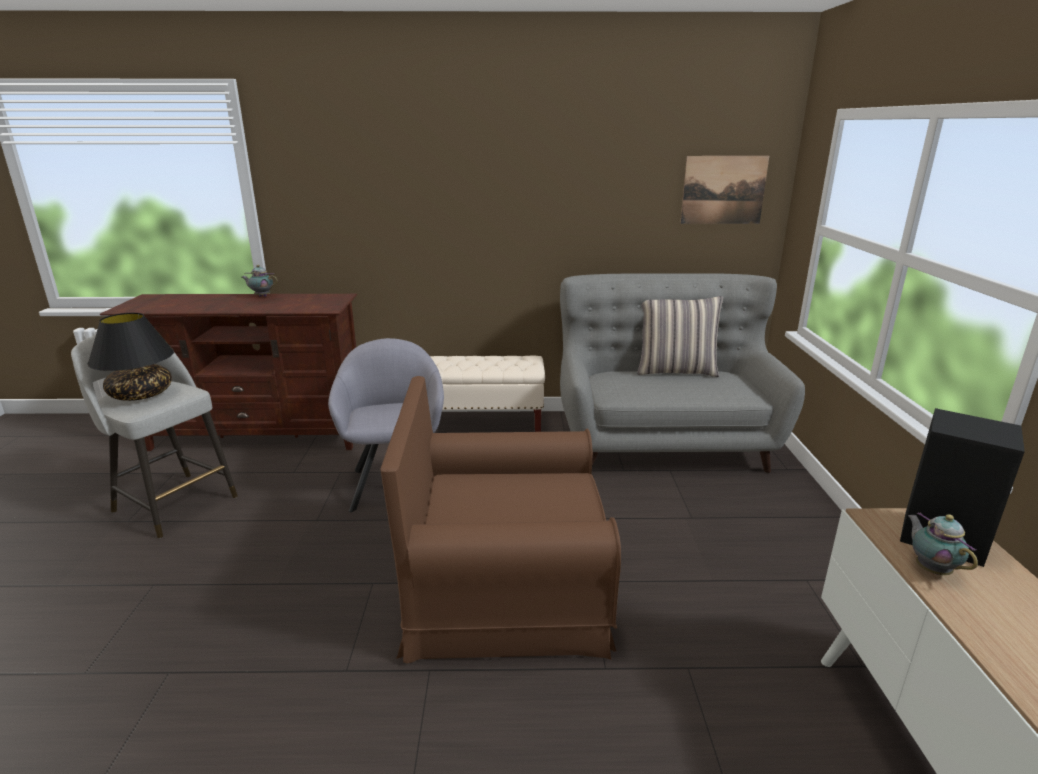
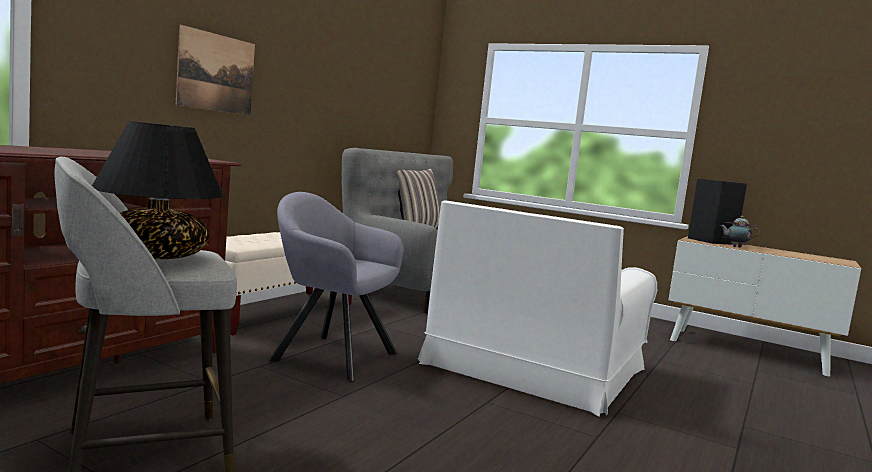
camera: 60 degrees left, 15 degrees down
(261, 296) = (73, 149): teapot -> none
(505, 579) = (534, 367): brown armchair -> white armchair
(723, 190) = (411, 90): picture -> picture (216, 73)

